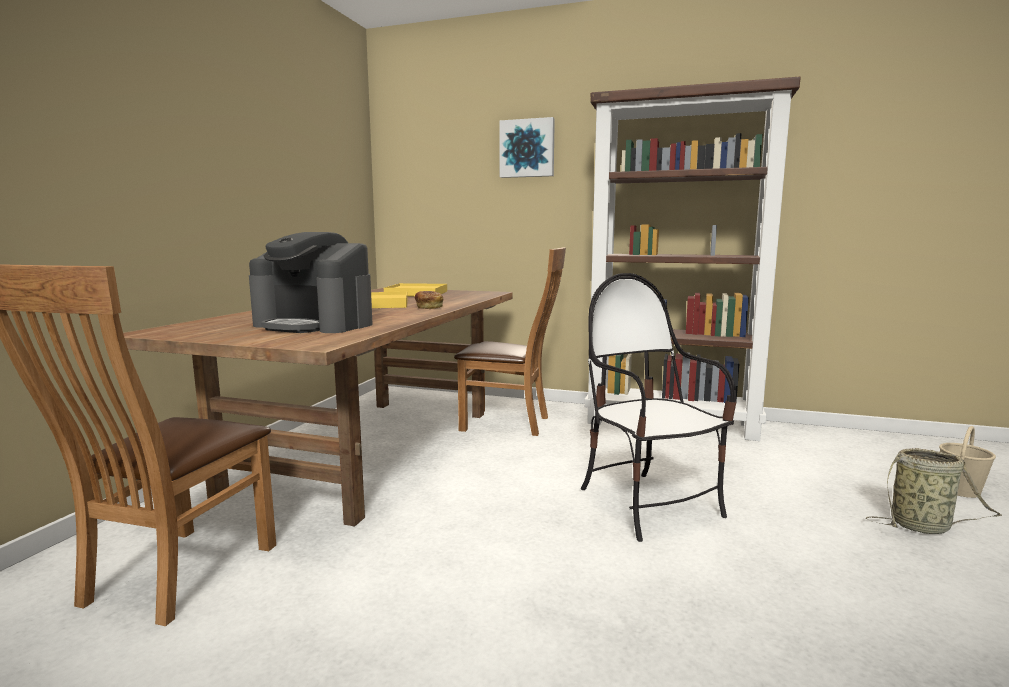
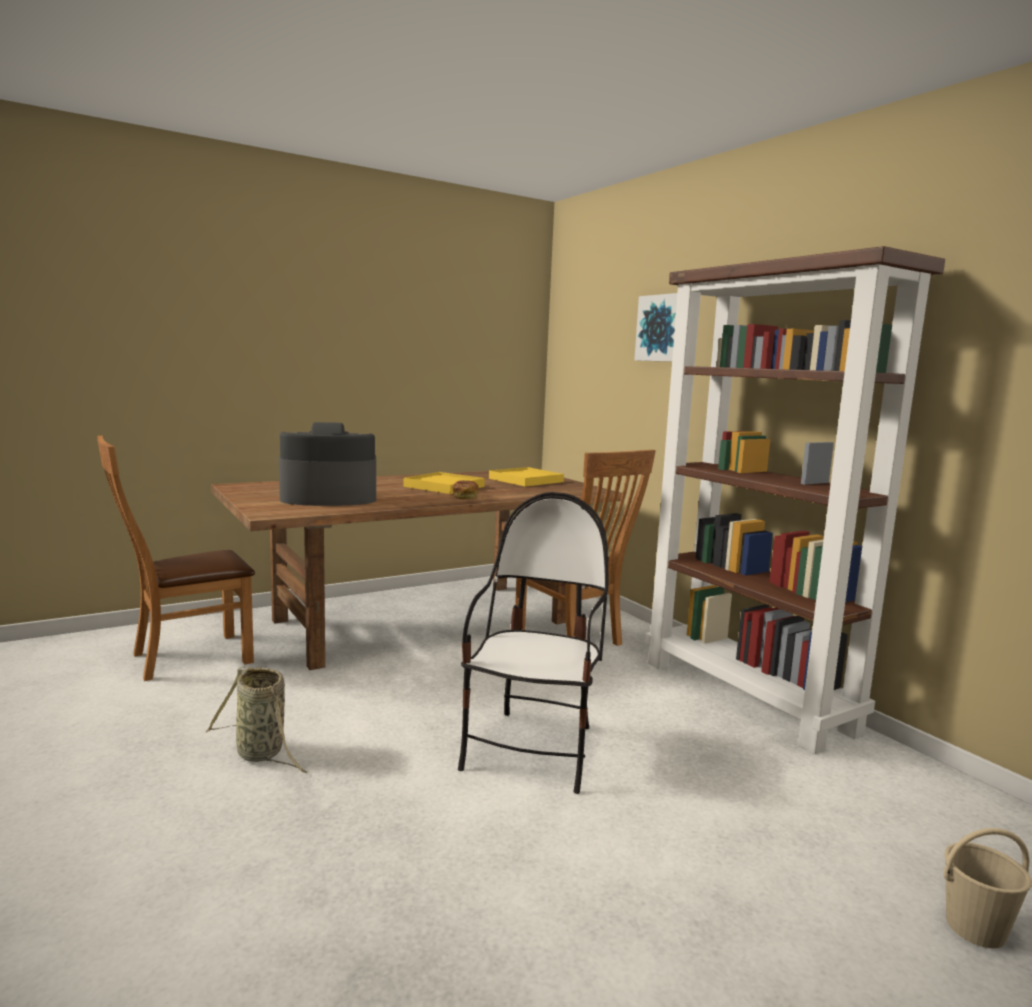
camera: 40 degrees right, 0 degrees up
(315, 325) = (328, 498): coffee machine -> coffee machine turned 105 degrees clockwise
(923, 526) = (785, 917): basket -> basket (262, 754)

